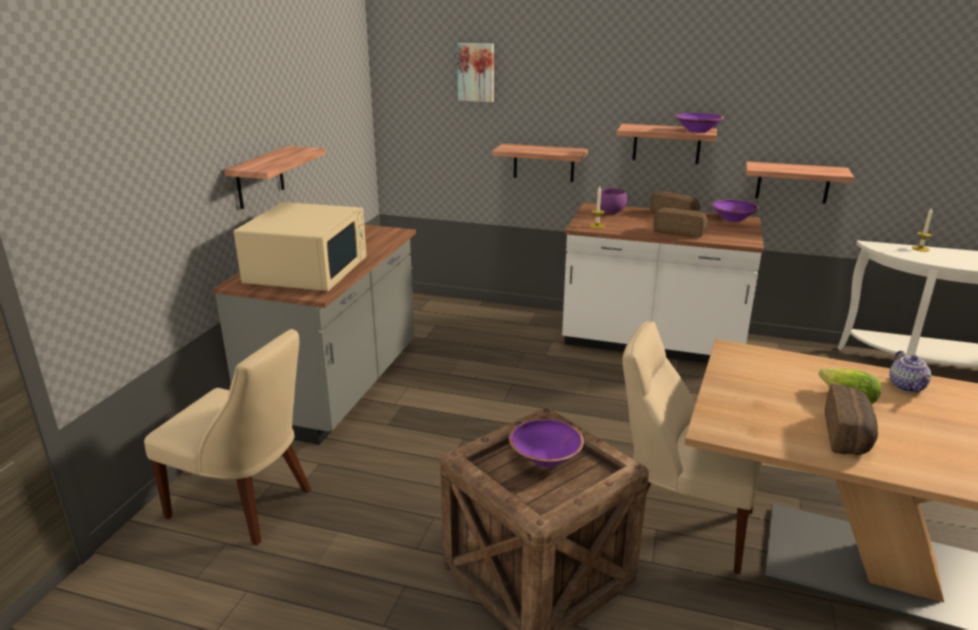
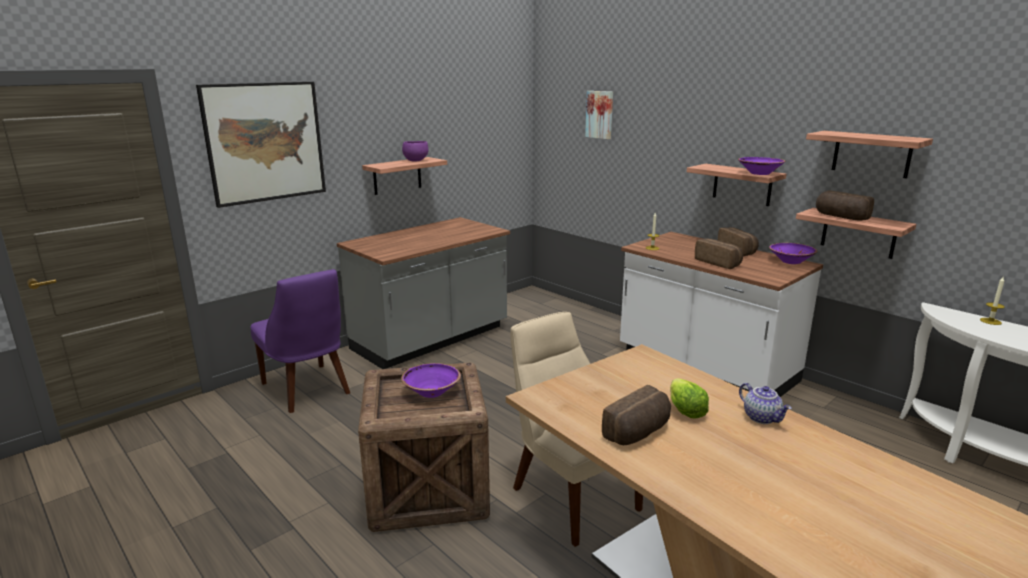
camera: 30 degrees right, 5 degrees down
(112, 154) = (265, 142): none -> picture
(246, 505) = (307, 390): beige chair -> purple chair
(308, 270) = (402, 243): beige microwave -> none
(543, 163) = (644, 193): shelf -> shelf (871, 154)
(610, 212) = (681, 241): purple bowl -> purple bowl (415, 161)
(786, 169) = (840, 217): none -> bread
(907, 387) = (762, 418): teapot -> teapot turned 60 degrees counterclockwise

